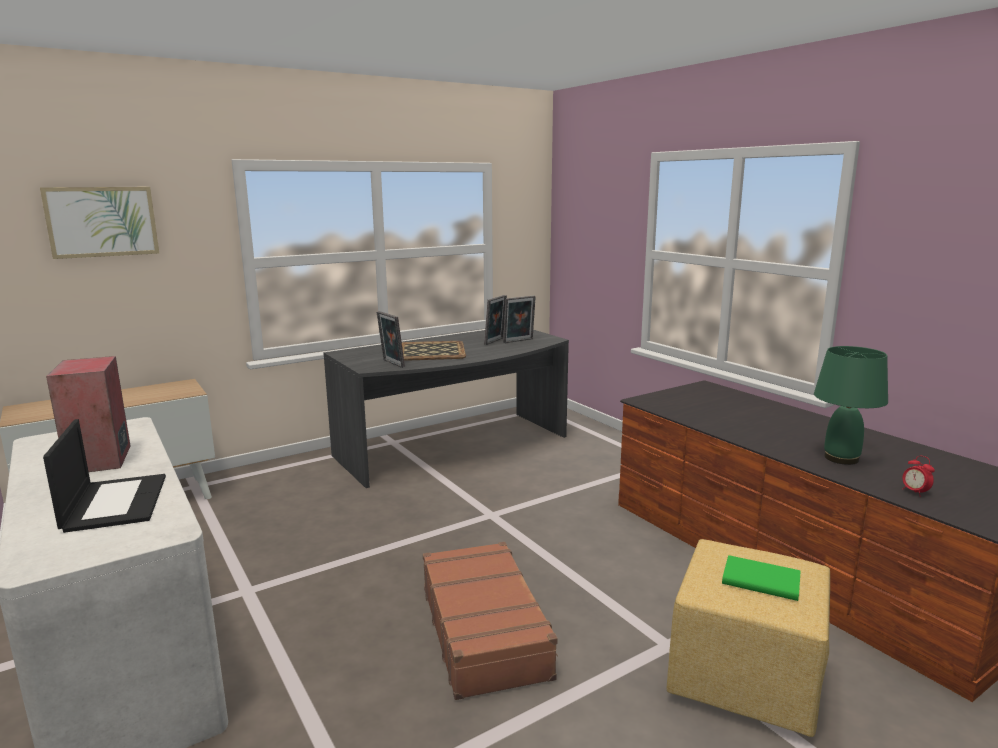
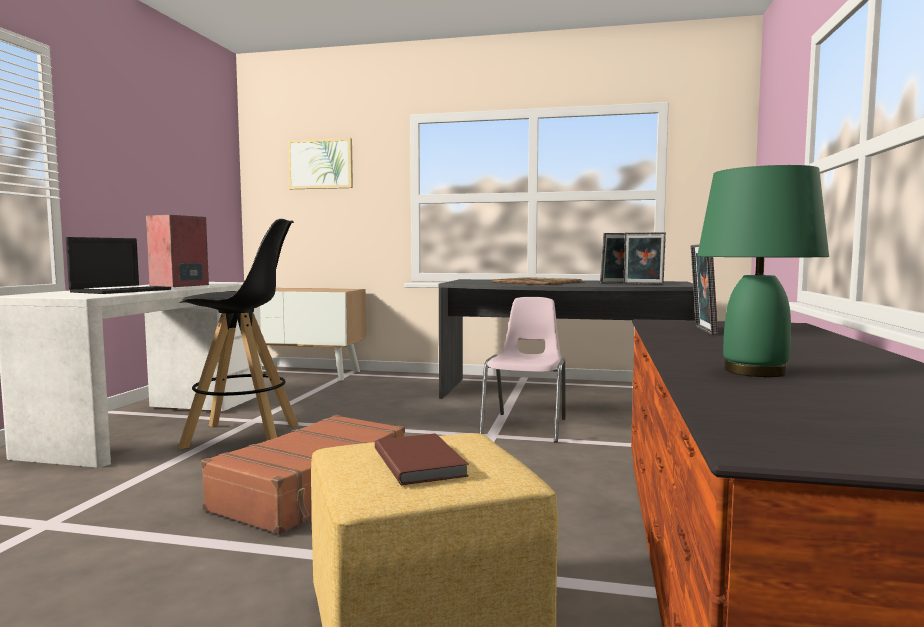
camera: 45 degrees right, 10 degrees down
(285, 613) = (243, 436): none -> black stool
(391, 364) = (479, 283): picture frame -> picture frame (701, 330)
(496, 495) = (526, 427): none -> pink chair
(760, 579) = (421, 462): green book -> brown book
(914, 492) = (754, 404): alarm clock -> none

